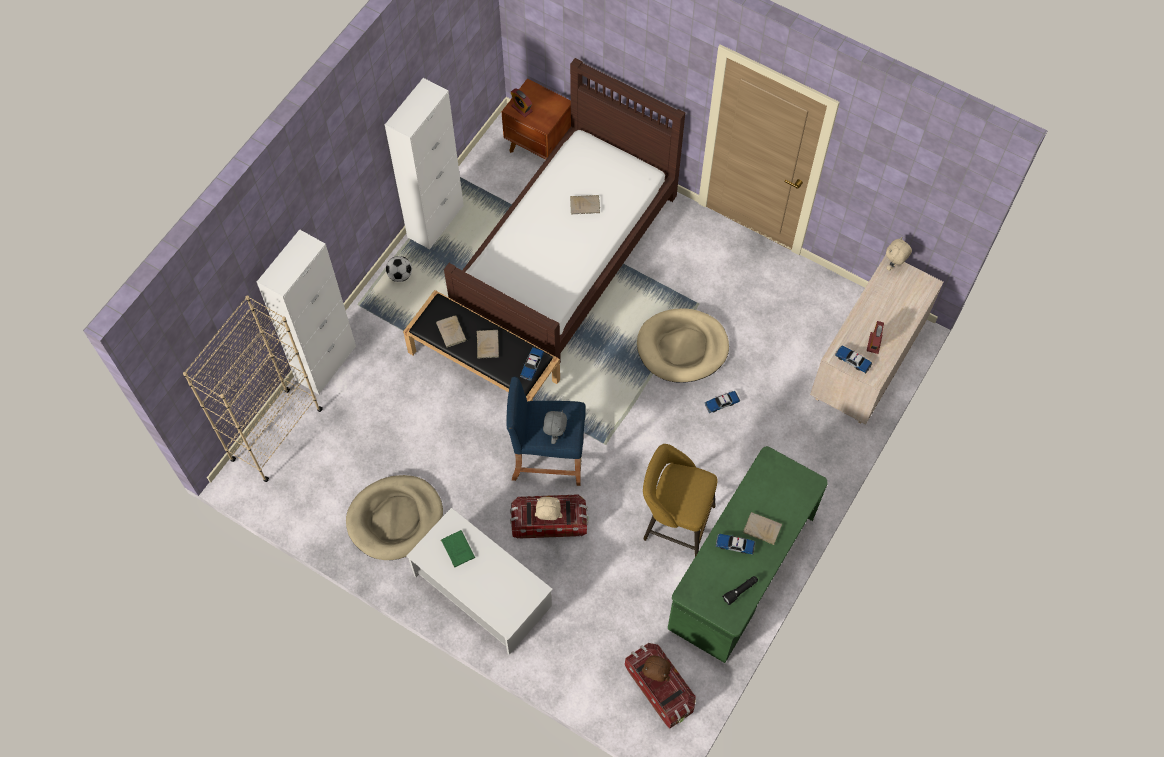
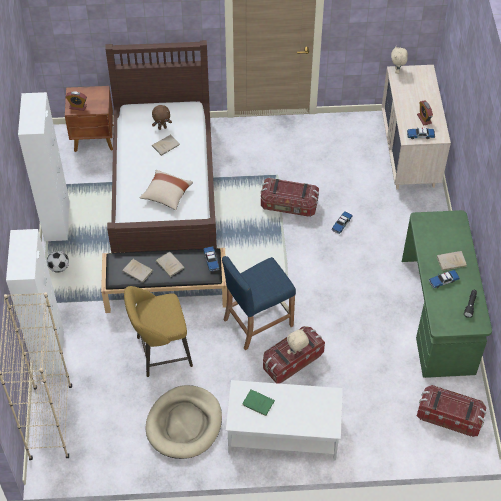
camera: 35 degrees left, 10 degrees down
(542, 263) = (166, 195): none -> beige pillow
(555, 434) = (270, 286): grey plush toy -> none
(655, 676) = (447, 404): brown plush toy -> brown plush toy (162, 127)
(674, 521) = (372, 310): yellow stool -> yellow stool (160, 352)
(682, 347) = (289, 206): beige dog bed -> storage box

